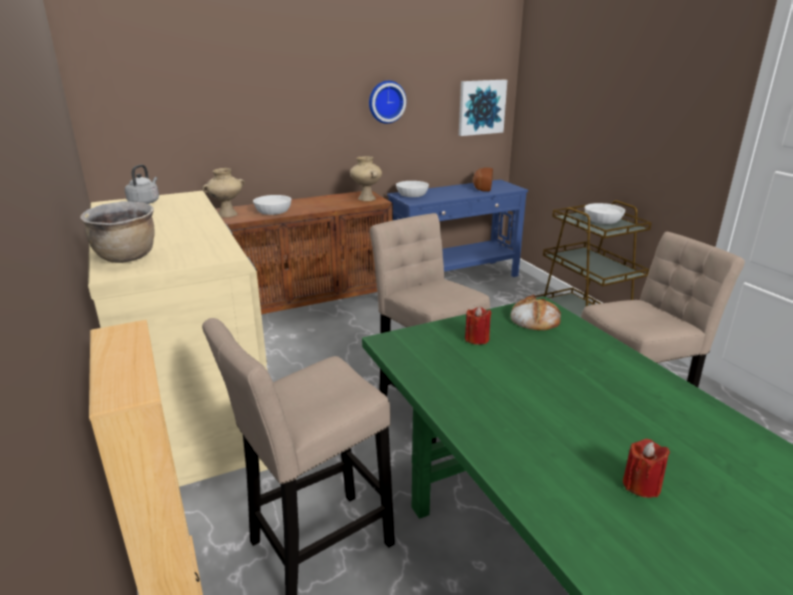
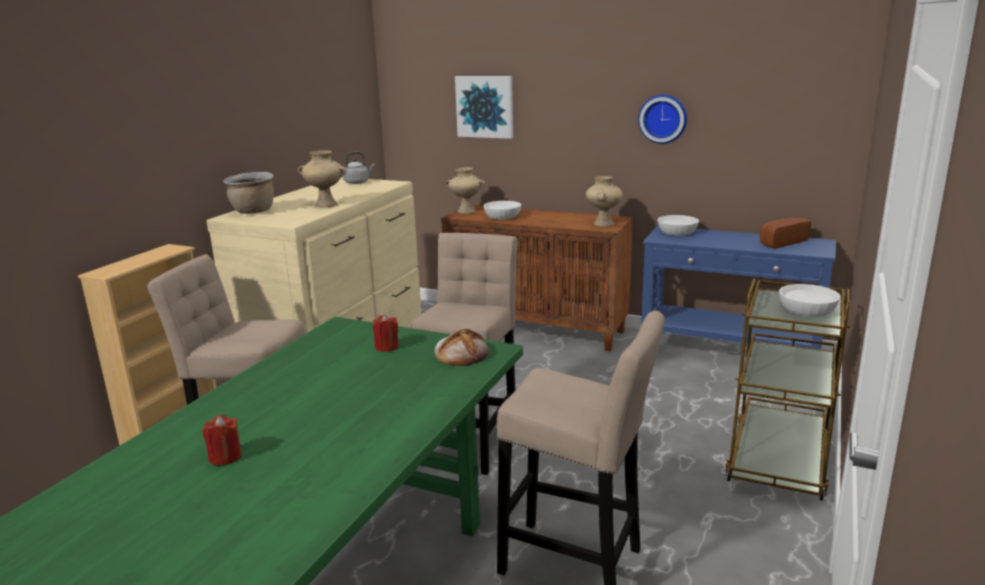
camera: 50 degrees right, 5 degrees down
(195, 229) = (326, 205): none -> beige vase
(481, 107) = (806, 136): picture -> picture (485, 106)

